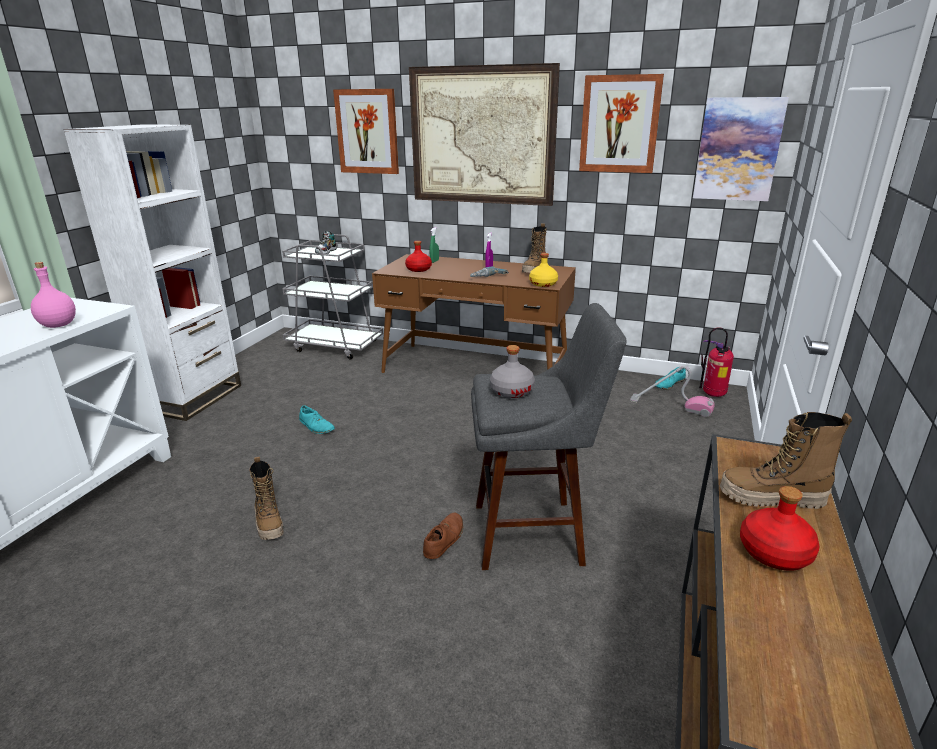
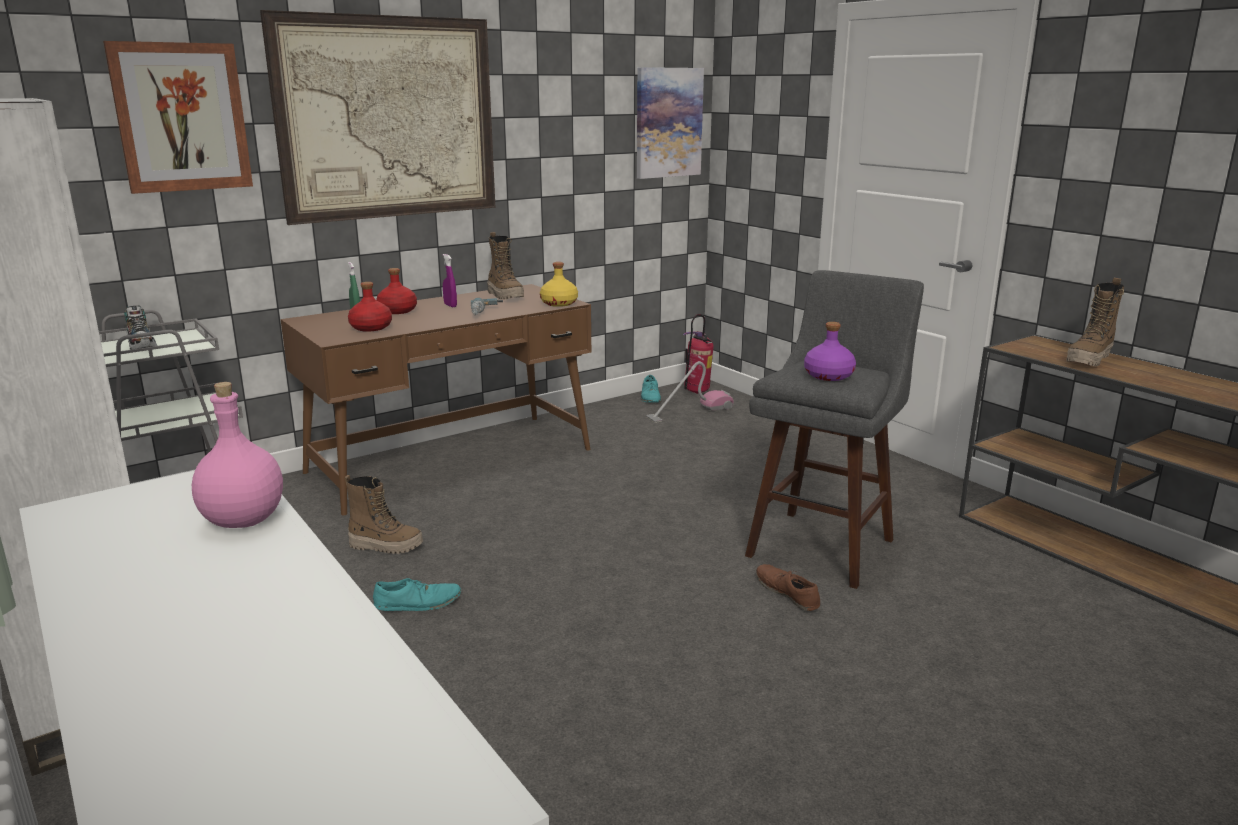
camera: 55 degrees left, 5 degrees down
(269, 524) = (629, 701): boot -> boot (386, 546)
(511, 391) = (828, 375): grey bottle -> purple bottle
(619, 124) = (558, 98): picture -> none
(775, 553) = (1155, 377): red bottle -> red bottle (398, 311)

